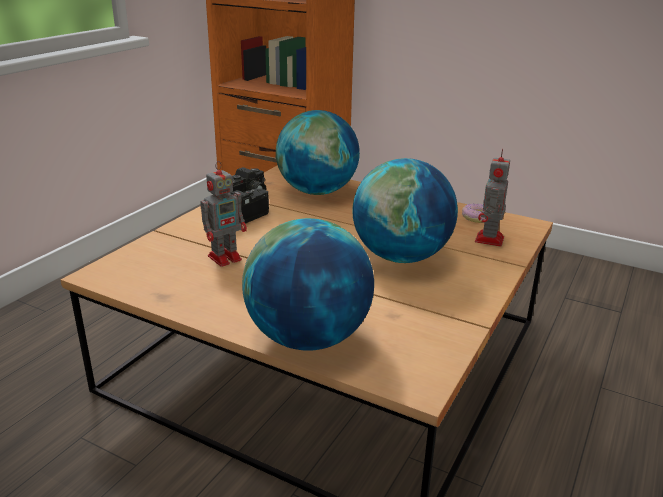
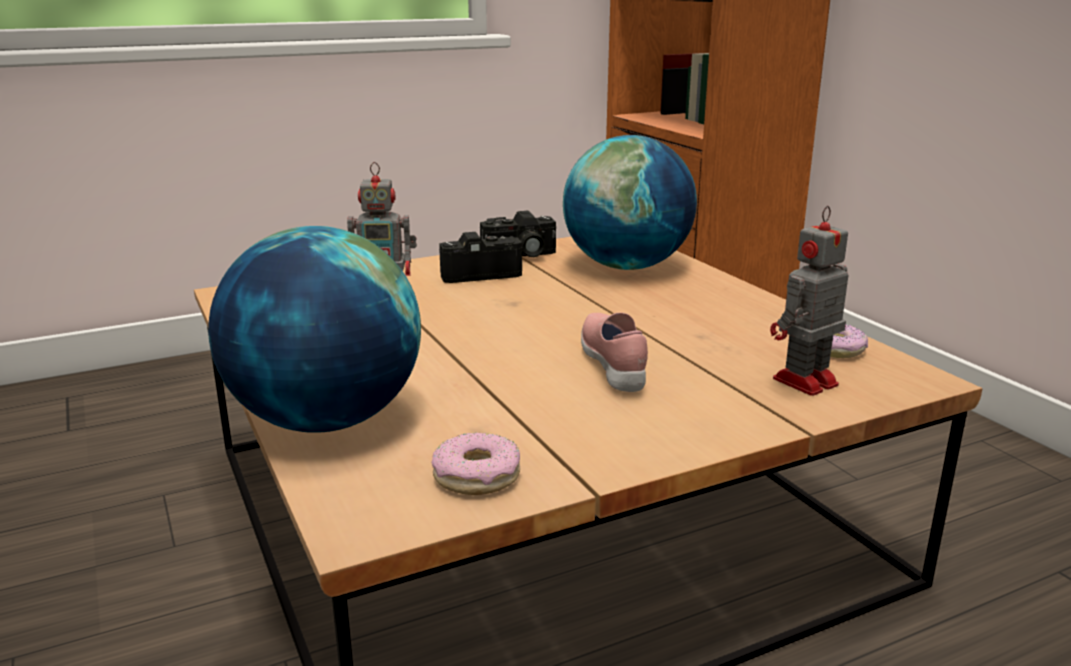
camera: 35 degrees right, 5 degrees down
(401, 257) = (615, 366): globe -> pink shoe
(429, 339) = (477, 476): none -> donut

